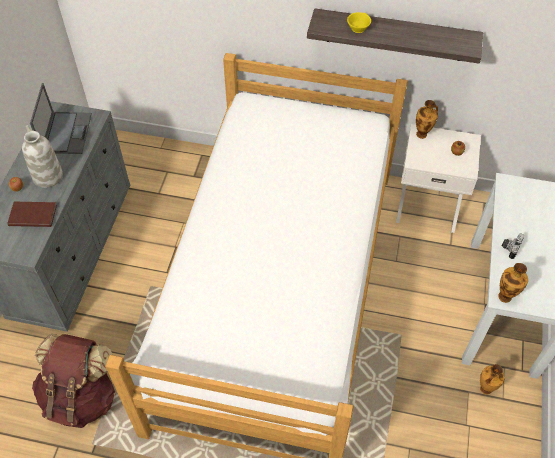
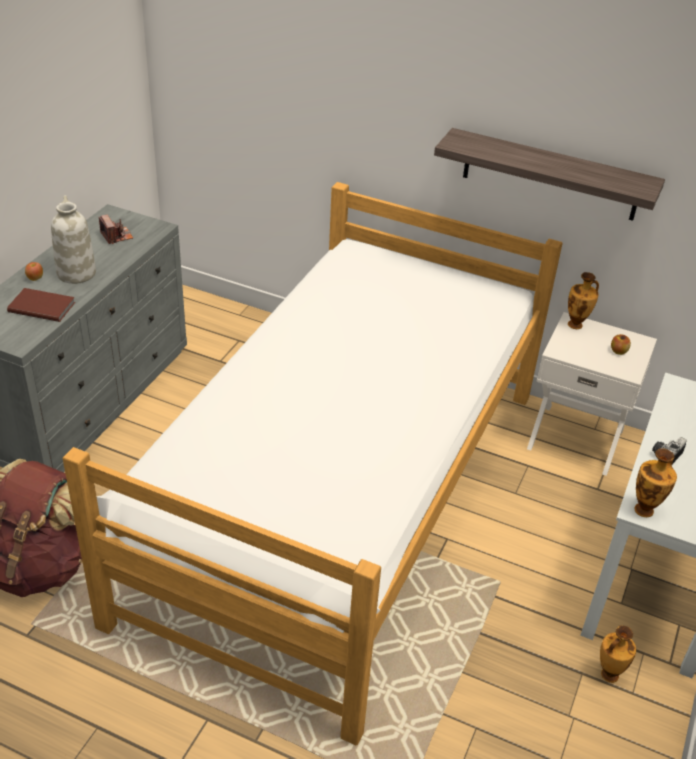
camera: 10 degrees right, 15 degrees down
(66, 132) = (116, 236): laptop -> camera
(357, 27) = (501, 151): yellow cup -> none

